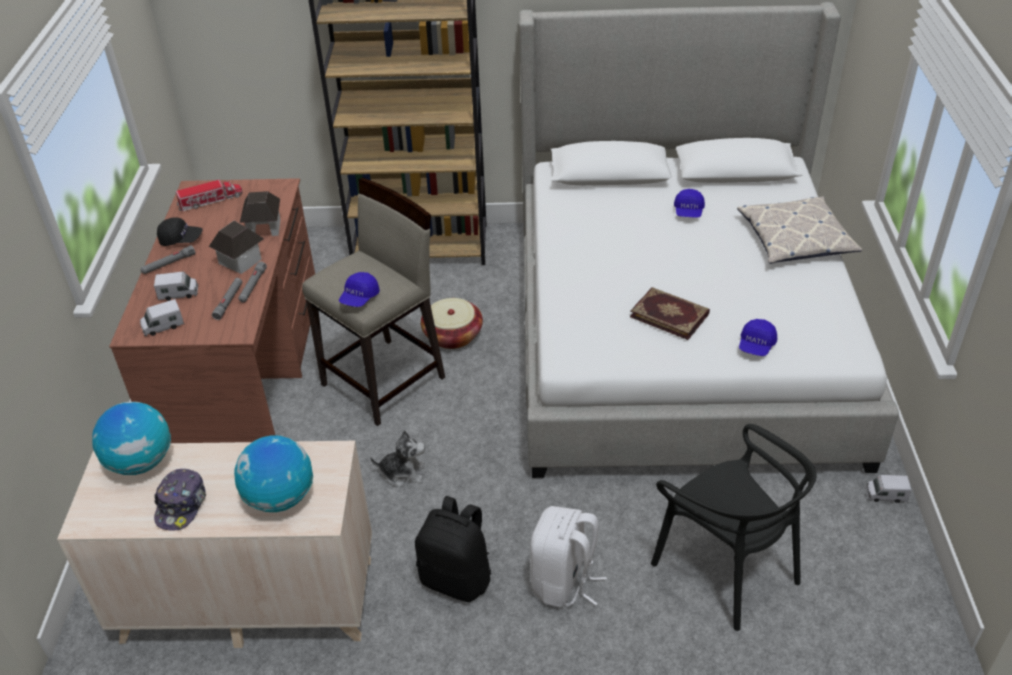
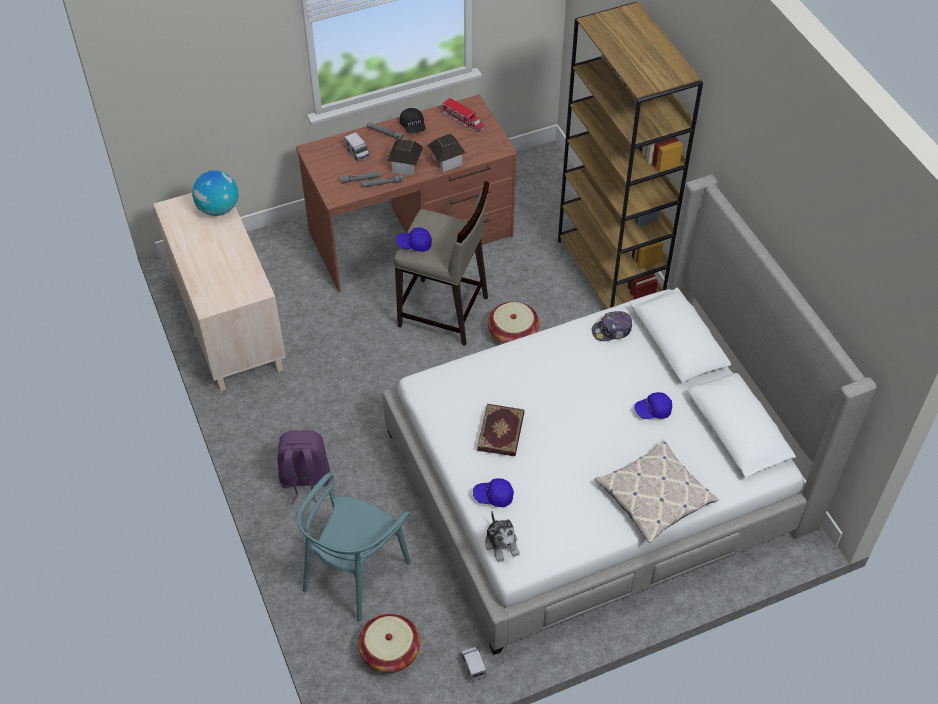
camera: 65 degrees right, 10 degrees up
(163, 326) = (323, 160): toy truck -> none
(182, 505) = (194, 241): cap -> cap (612, 330)
(280, 498) = (215, 281): globe -> none
(403, 473) = (361, 358): plush toy -> plush toy (502, 543)
(457, 578) = (285, 421): black backpack -> none
(564, 582) = (305, 480): white backpack -> purple backpack
(726, 569) = (354, 573): black chair -> turquoise chair
(849, 565) = (390, 651): none -> basket

